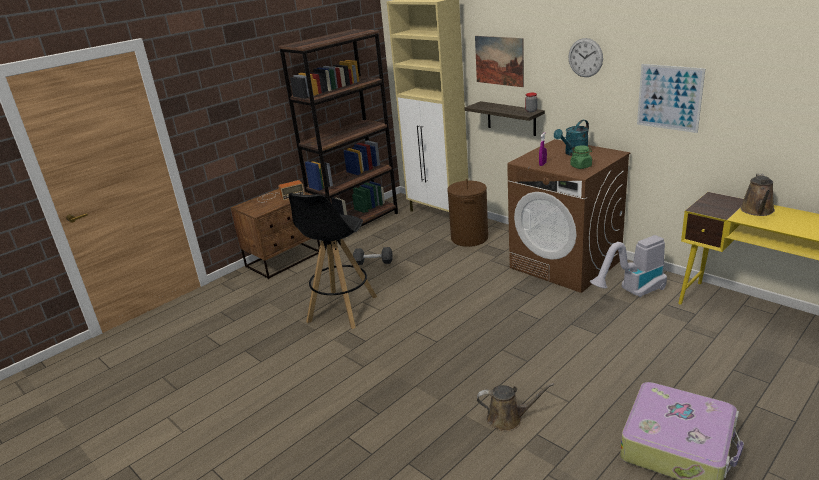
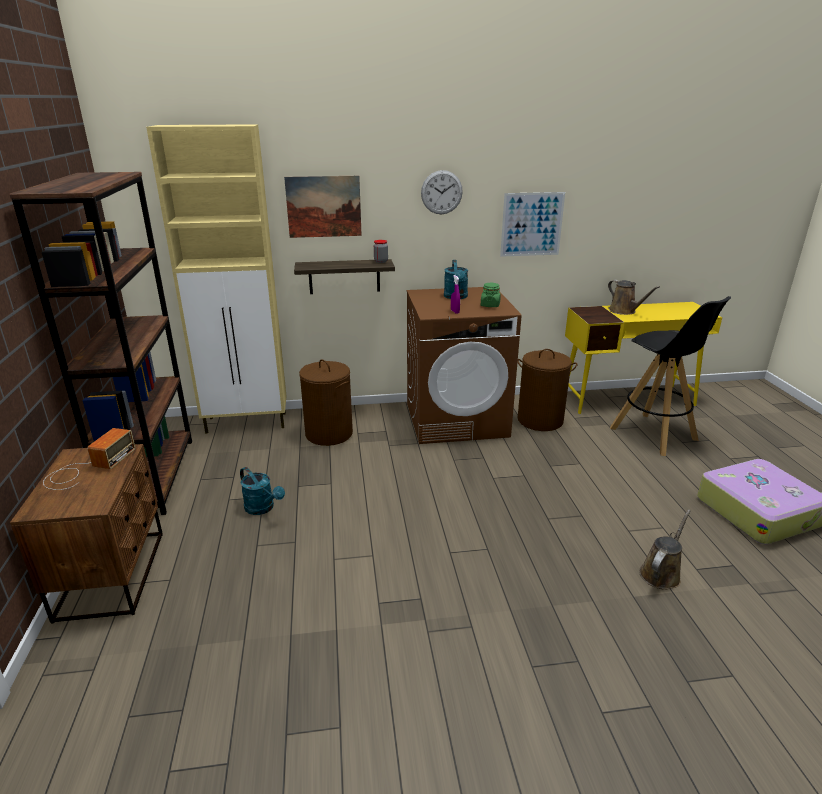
camera: 55 degrees left, 0 degrees up
(342, 309) = (325, 583): black stool -> black stool (654, 434)
(373, 262) = (263, 508): black dumbbell -> turquoise watering can
(631, 293) = (540, 420): vacuum cleaner -> brown laundry basket

